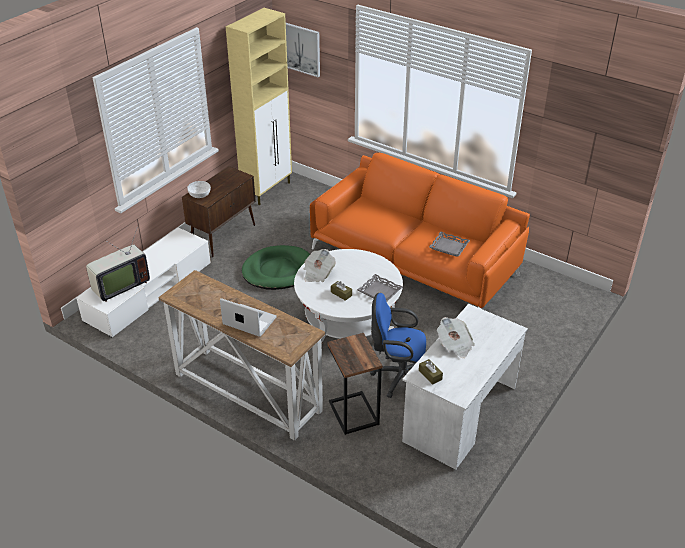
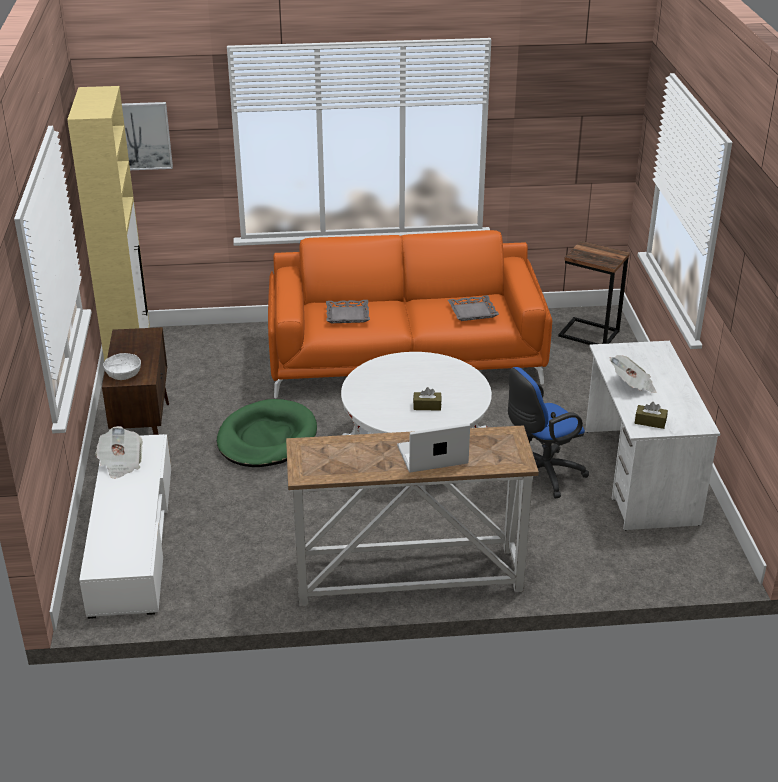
camera: 40 degrees left, 5 degrees down
(119, 286) = (122, 537): television -> none
(318, 273) = (372, 399): newspaper -> newspaper (121, 463)
(352, 413) = (543, 532): side table -> side table (588, 334)
(379, 291) = (463, 385): grey tray -> grey tray (347, 315)

